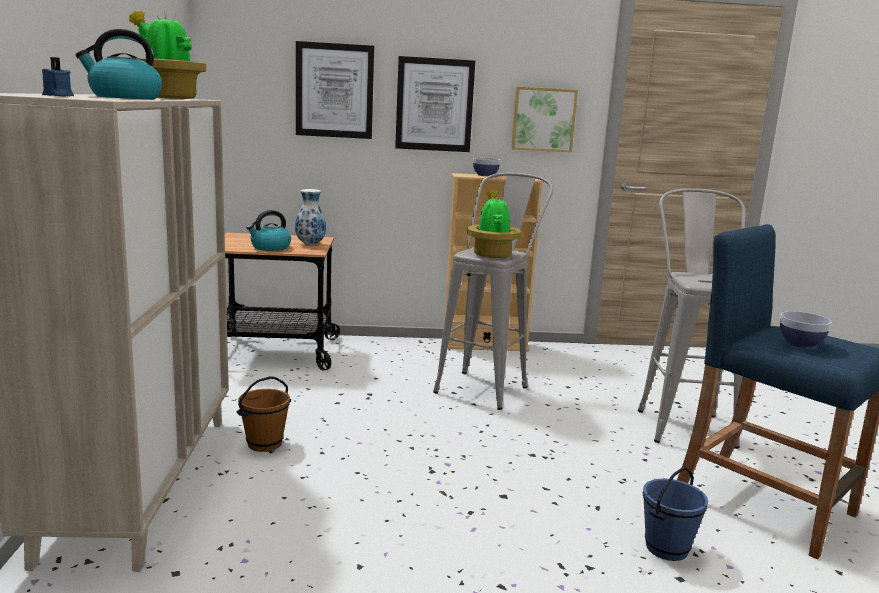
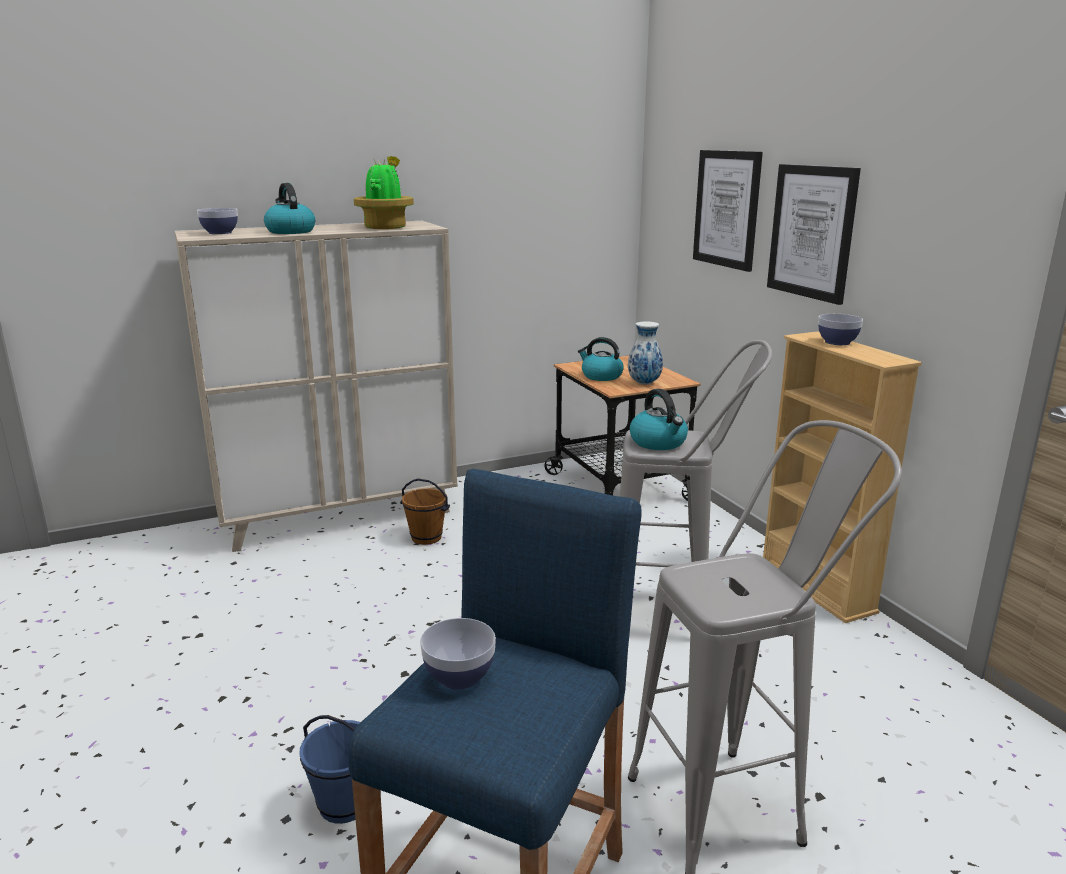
camera: 70 degrees right, 5 degrees up
(57, 96) = (220, 233): blue candle -> bowl
(491, 254) = (659, 442): potted plant -> kettle
(543, 119) = (941, 266): picture -> none

